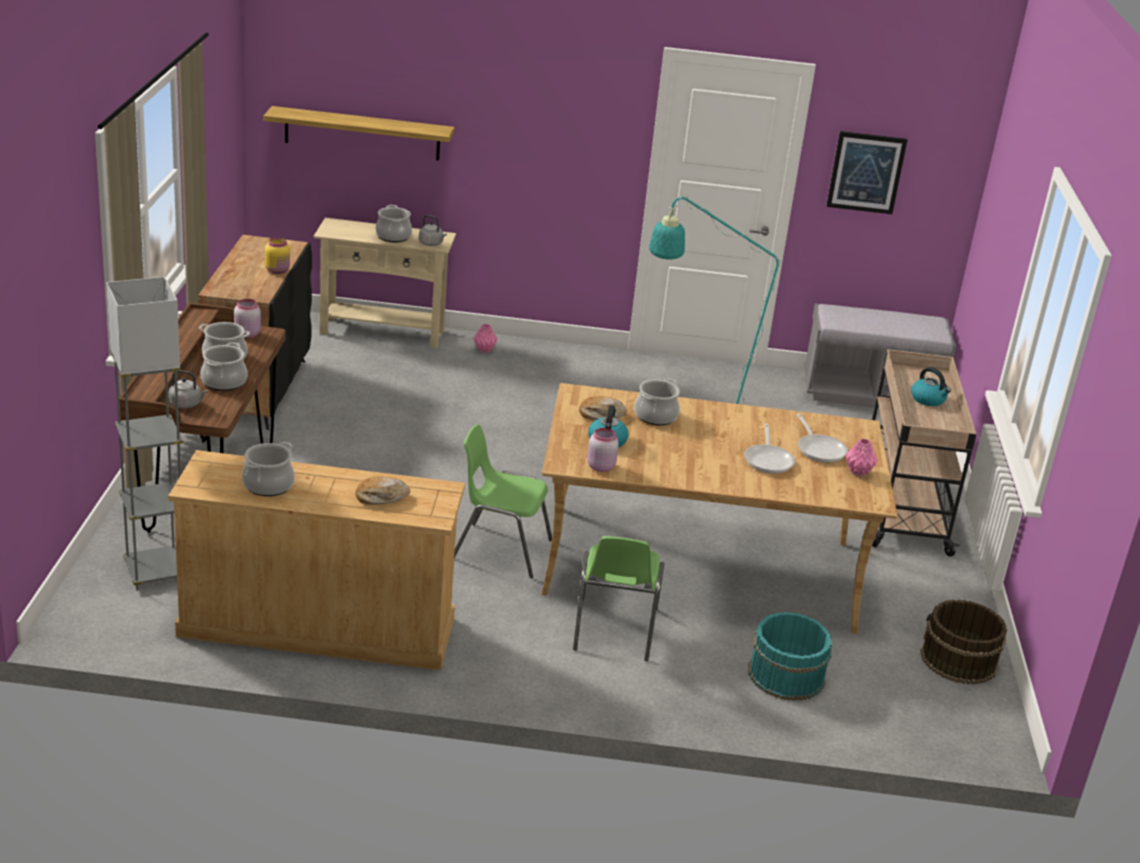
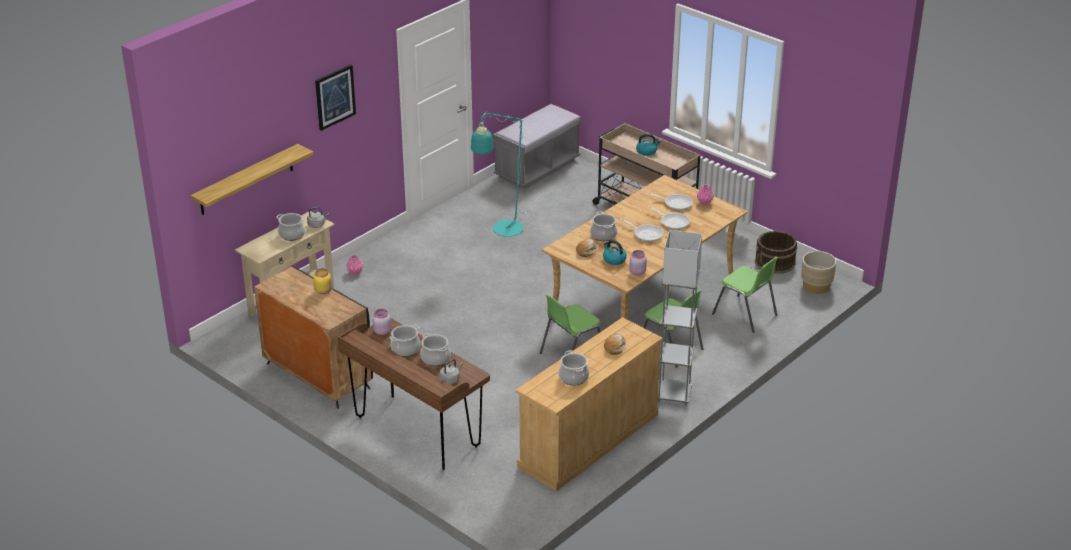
camera: 50 degrees left, 5 degrees up
(155, 572) = (488, 479): grey floor lamp -> grey floor lamp (673, 395)
(706, 447) = (646, 234): none -> frying pan
(785, 674) = (745, 315): turquoise bucket -> green chair
(866, 172) = (500, 45): picture -> picture (335, 97)
(957, 724) = (816, 286): none -> beige planter

